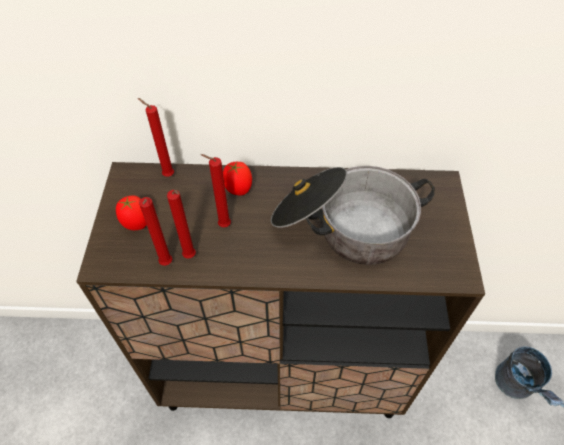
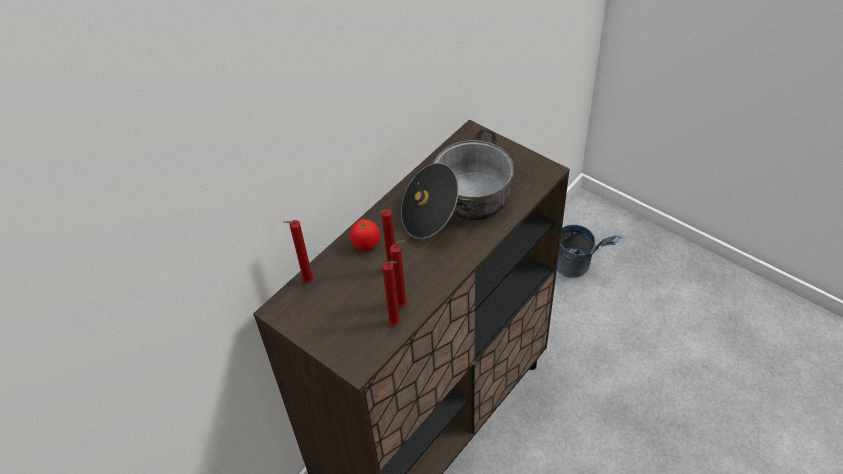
camera: 50 degrees left, 5 degrees down
(136, 223) = (338, 325): tomato -> none

